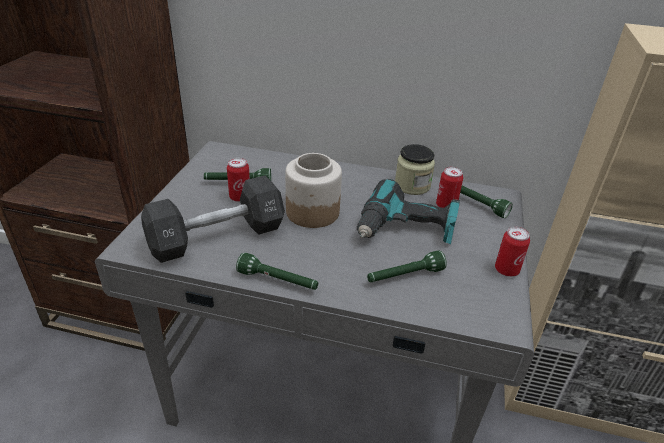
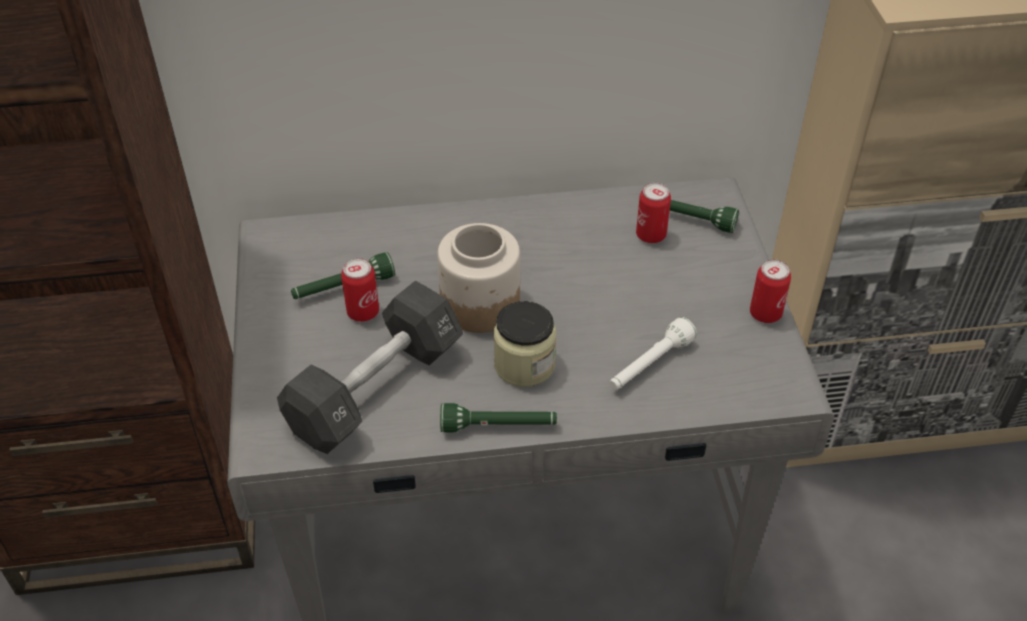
camera: 20 degrees left, 10 degrees up
(404, 276) = (649, 365): green flashlight -> white flashlight
(406, 230) = (618, 292): power drill -> none
(412, 185) = (590, 213): jar -> jar (524, 365)

